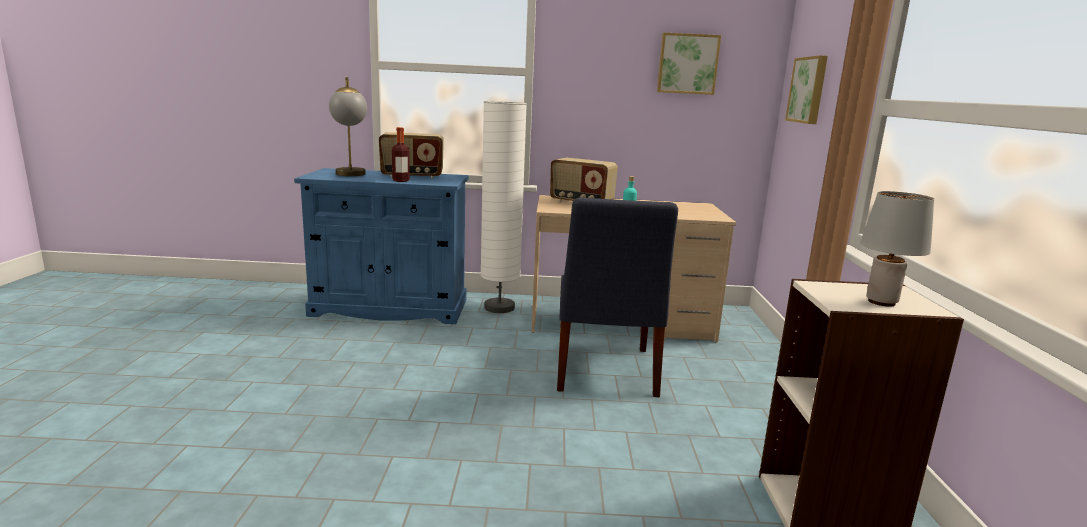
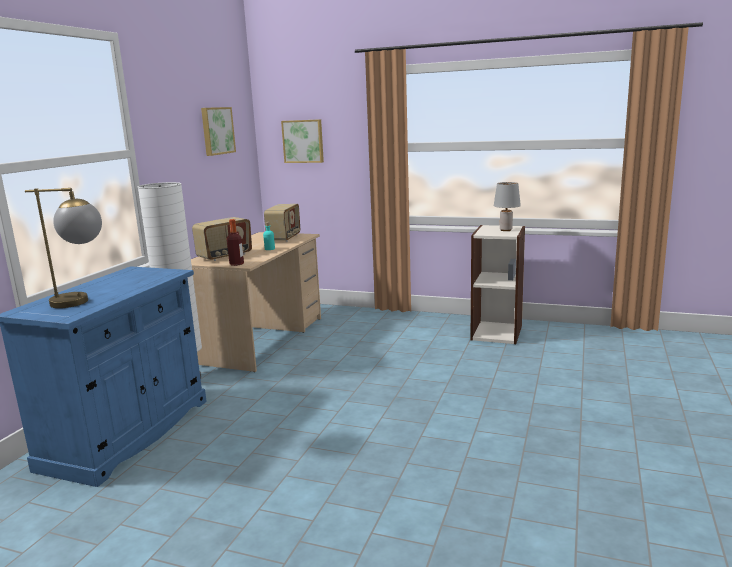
camera: 70 degrees left, 0 degrees up
(401, 180) = (142, 285): bottle -> bottle (236, 264)
(412, 176) = (117, 282): radio -> radio (284, 238)
(604, 372) = (339, 356): blue chair -> none

